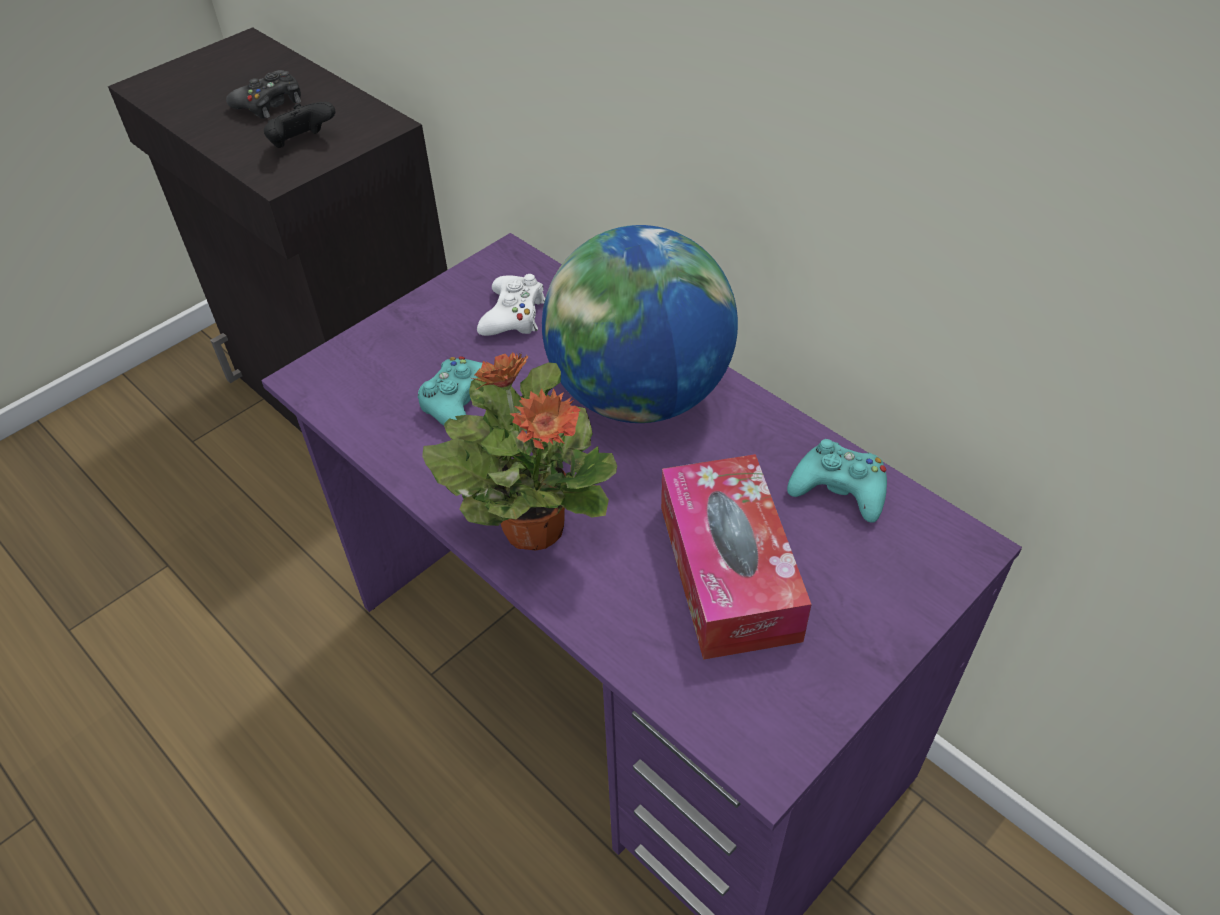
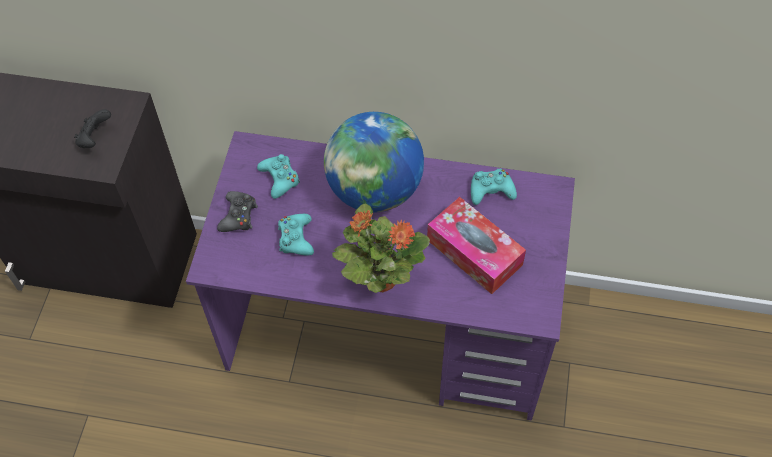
camera: 35 degrees left, 10 degrees up
(270, 103) = (44, 120): black game controller -> black game controller (238, 216)
(513, 315) = (280, 179): white game controller -> turquoise game controller

